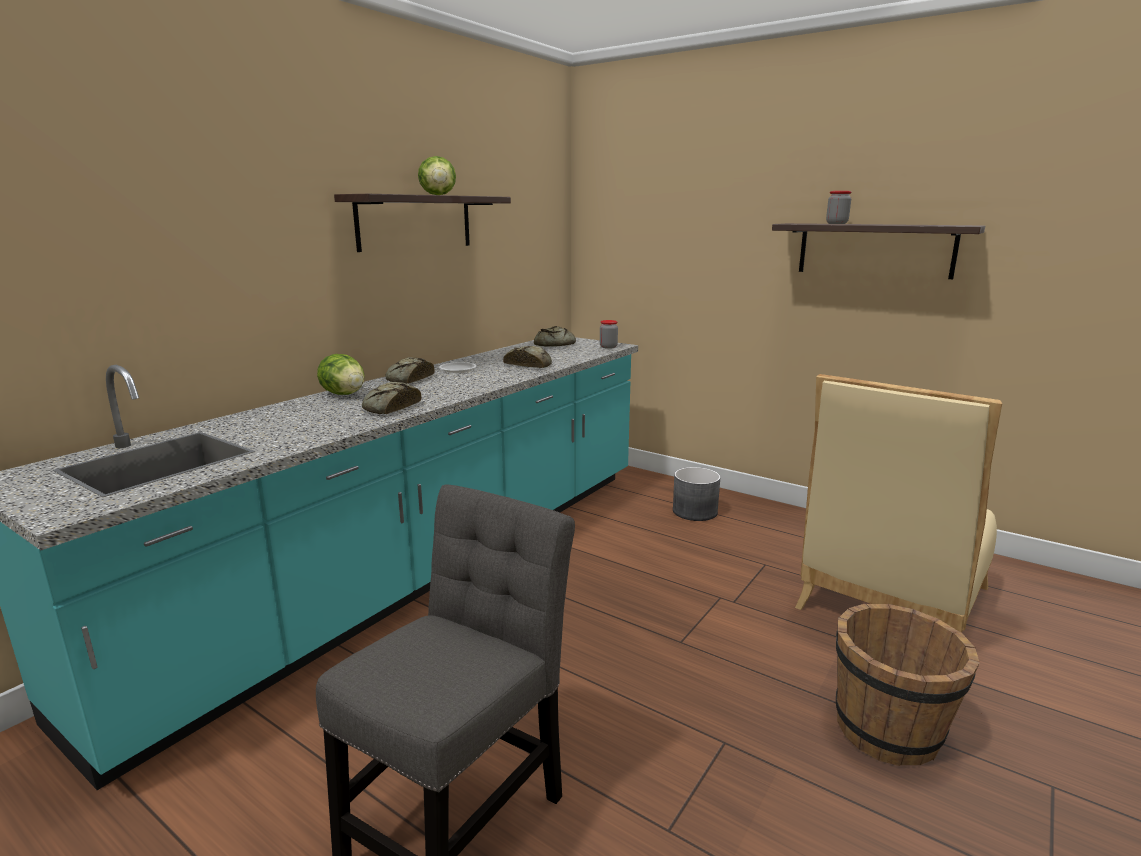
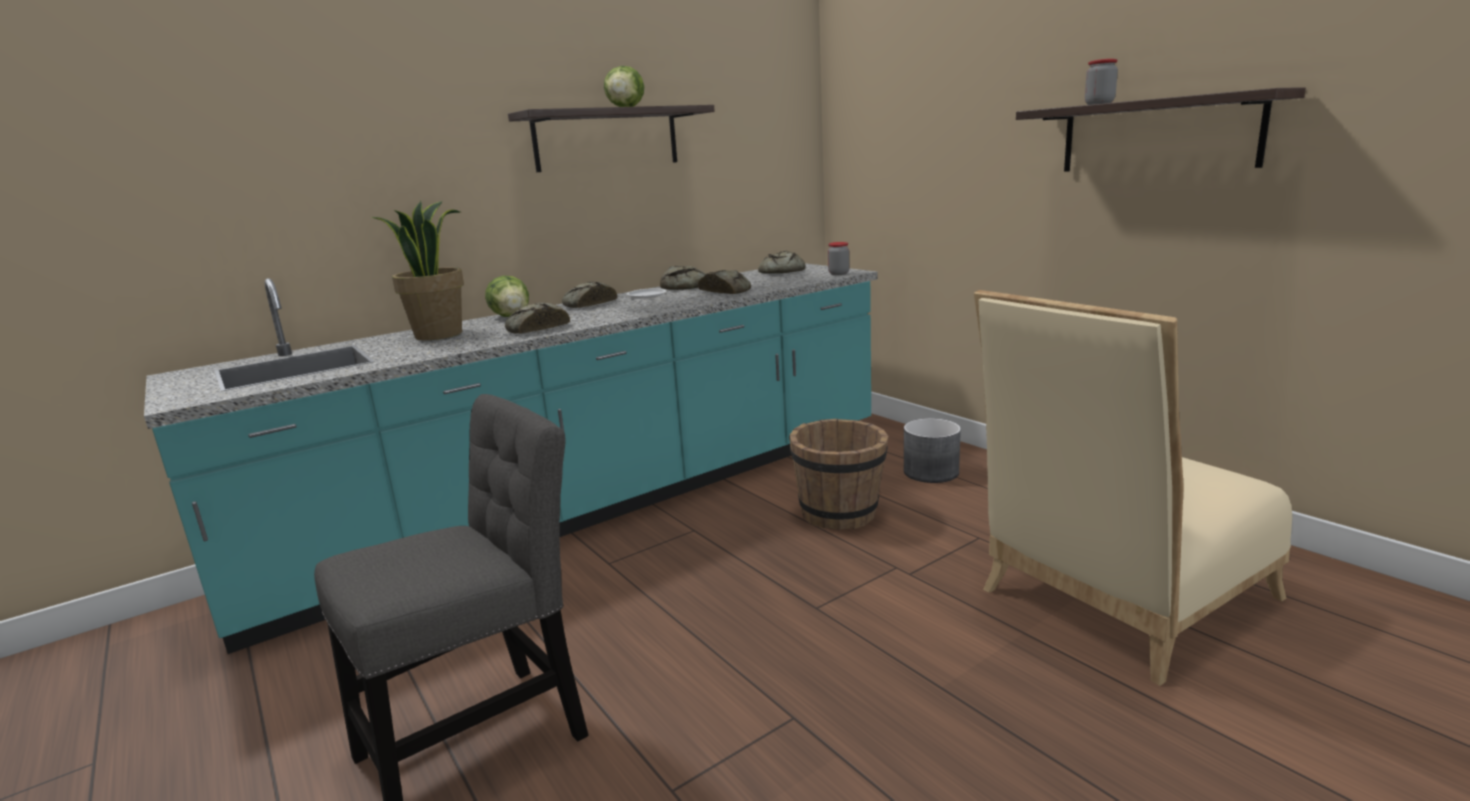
camera: 20 degrees right, 0 degrees up
(288, 416) = (438, 334): none -> potted plant
(483, 359) = (686, 286): none -> bread
(888, 730) = (1007, 742): brown bucket -> brown bucket (839, 513)

